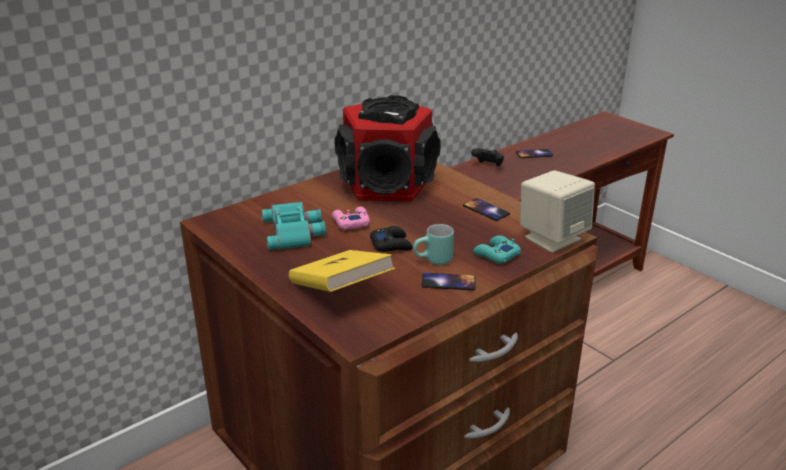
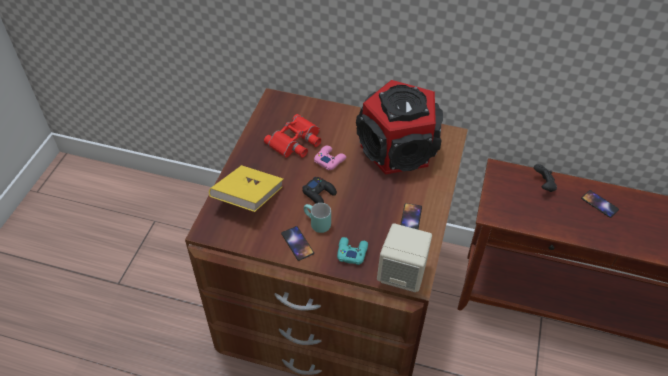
camera: 55 degrees right, 20 degrees up
(295, 232) = (296, 141): turquoise binoculars -> red binoculars

